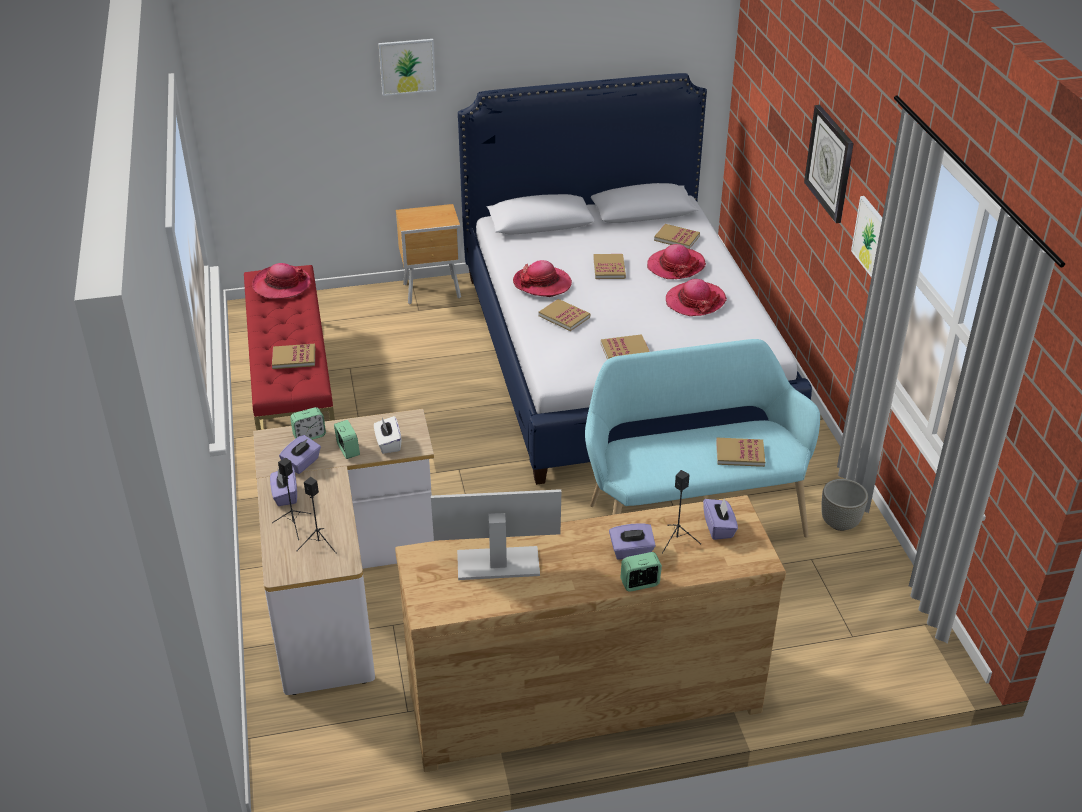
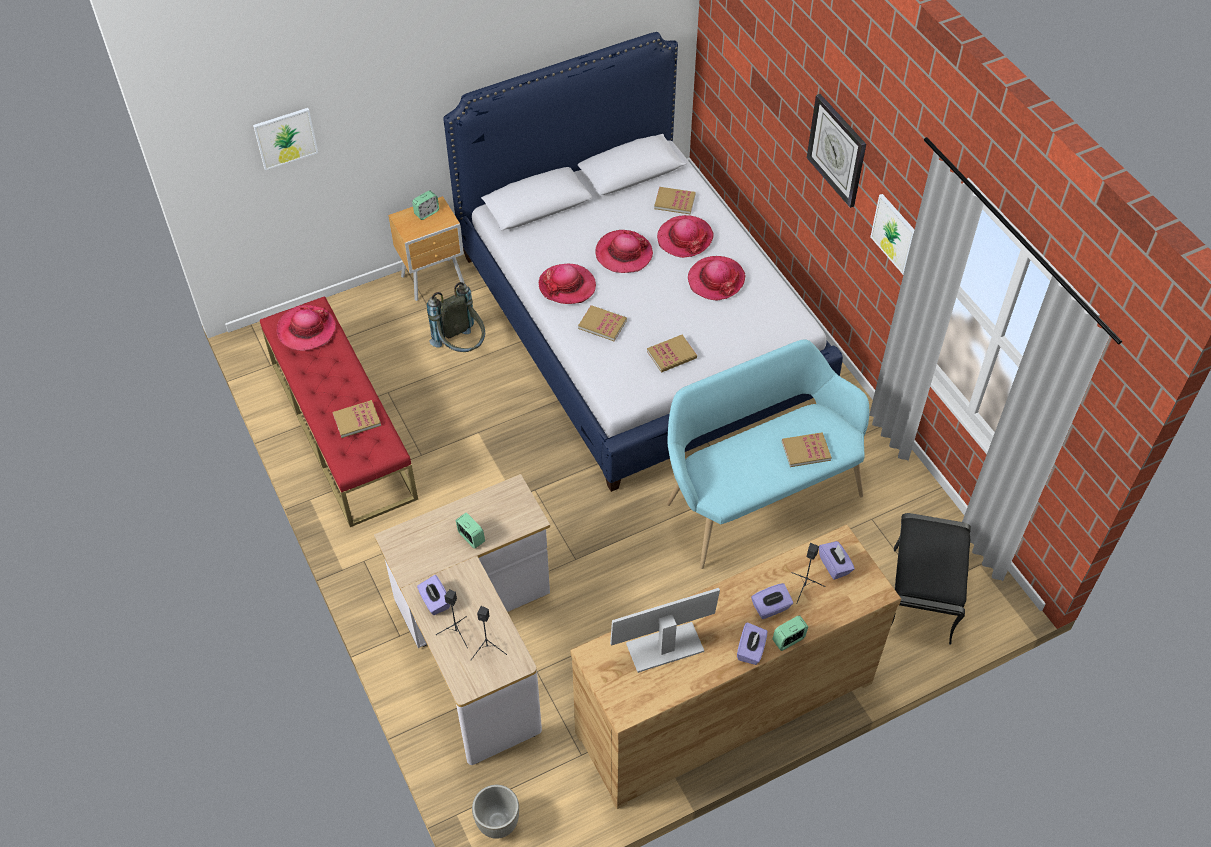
camera: 15 degrees left, 15 degrees up
(302, 463) = (435, 562): purple tissue box -> purple tissue box (751, 650)
(309, 435) = (429, 528): alarm clock -> alarm clock (426, 213)
(388, 444) = (505, 522): white tissue box -> none
(407, 66) = (388, 86): picture -> picture (285, 138)
(436, 345) = (462, 347): none -> grey backpack
(609, 268) = (623, 254): book -> hat
(839, 523) = (885, 475): grey planter -> grey planter (497, 823)
(846, 638) = (920, 593): none -> black ottoman

